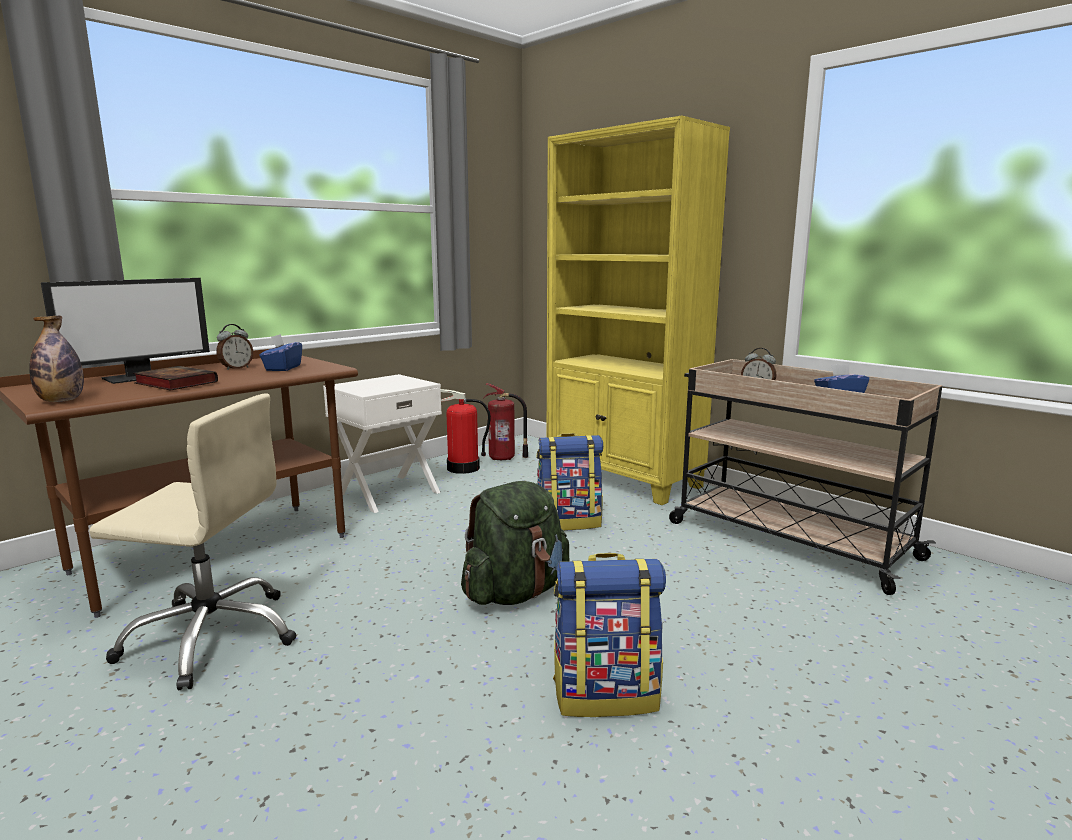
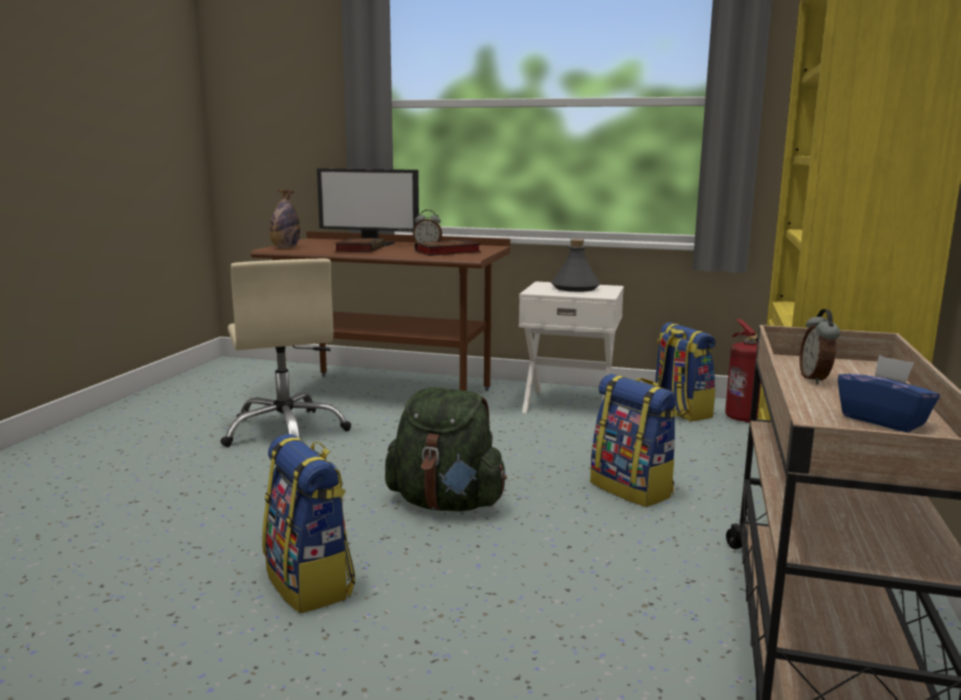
camera: 60 degrees right, 0 degrees up
(282, 368) = (446, 252): blue tissue box -> book
(380, 383) = (575, 288): none -> grey bottle
(463, 468) = (679, 411): fire extinguisher -> backpack

